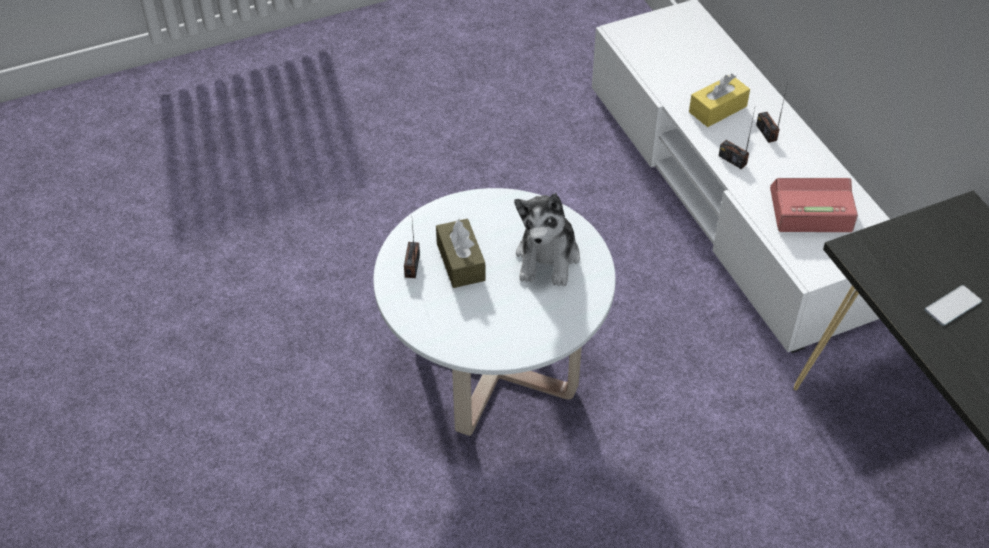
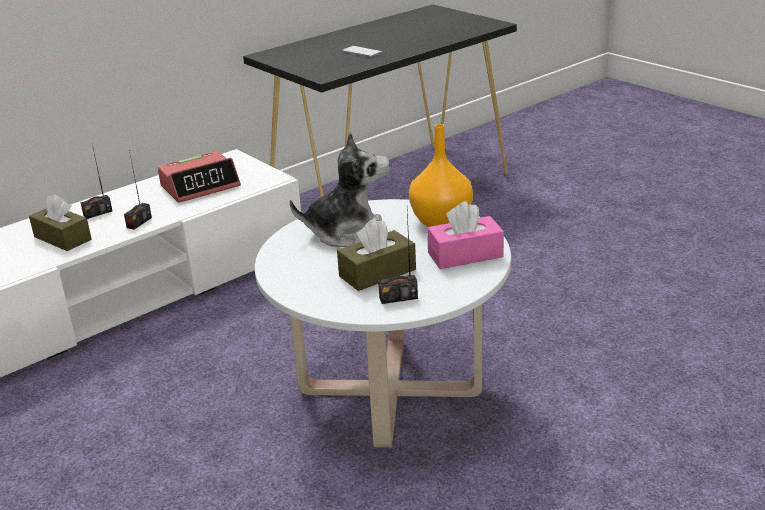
camera: 105 degrees left, 20 degrees down
(461, 329) = (465, 255): none -> pink tissue box
(535, 329) = (440, 223): none -> orange vase
(717, 109) = (62, 238): yellow tissue box -> brown tissue box
(810, 211) = (200, 186): alarm clock -> alarm clock turned 105 degrees counterclockwise

